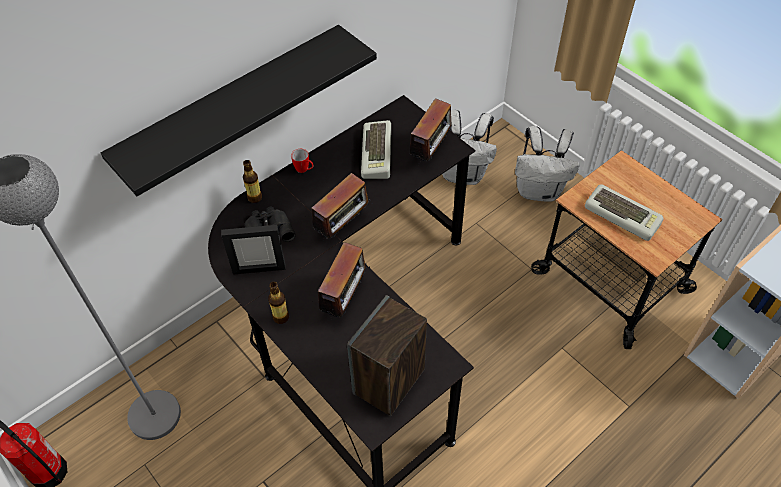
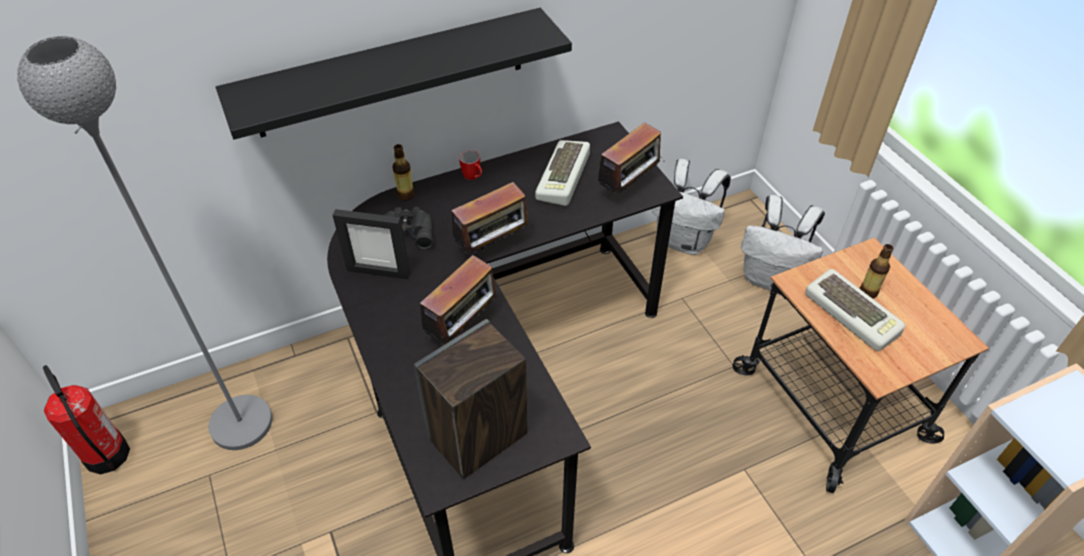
camera: 15 degrees right, 5 degrees down
(281, 317) = (381, 331): bottle -> bottle (868, 292)

